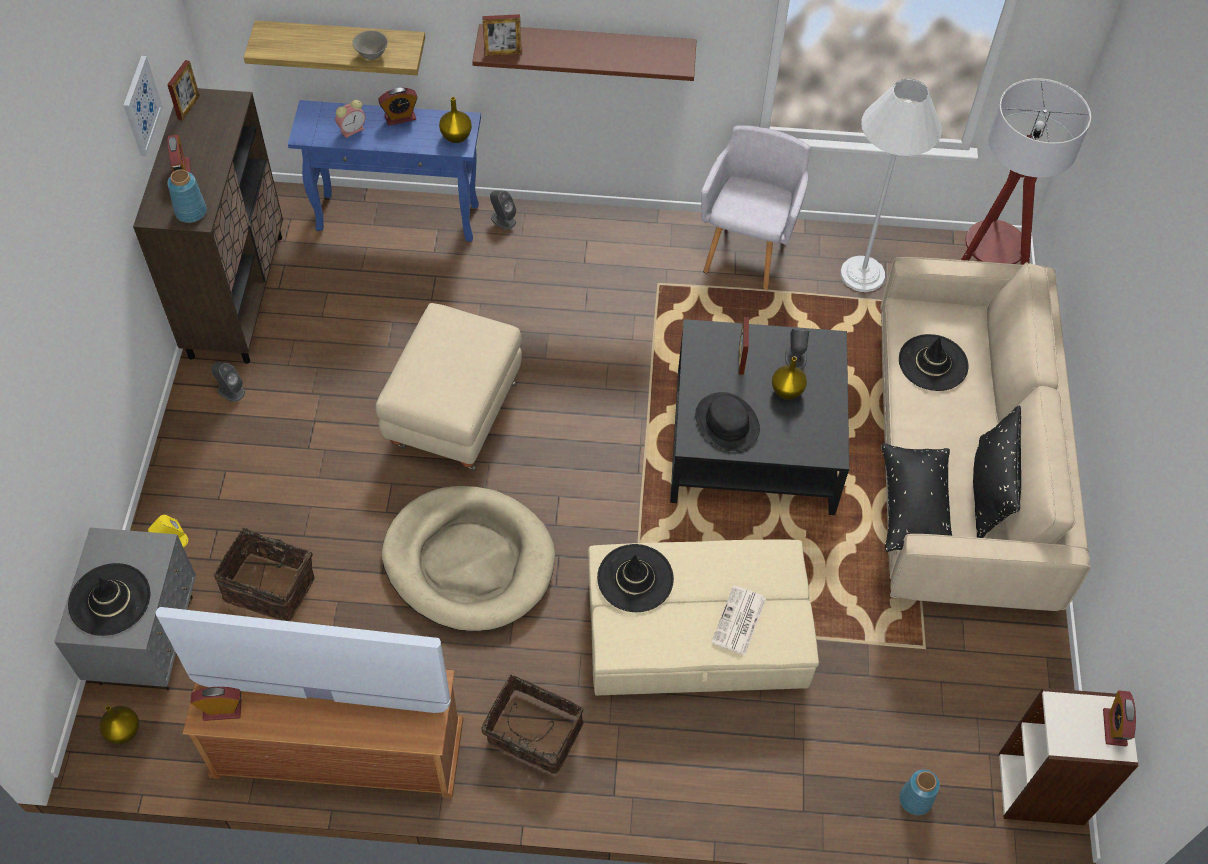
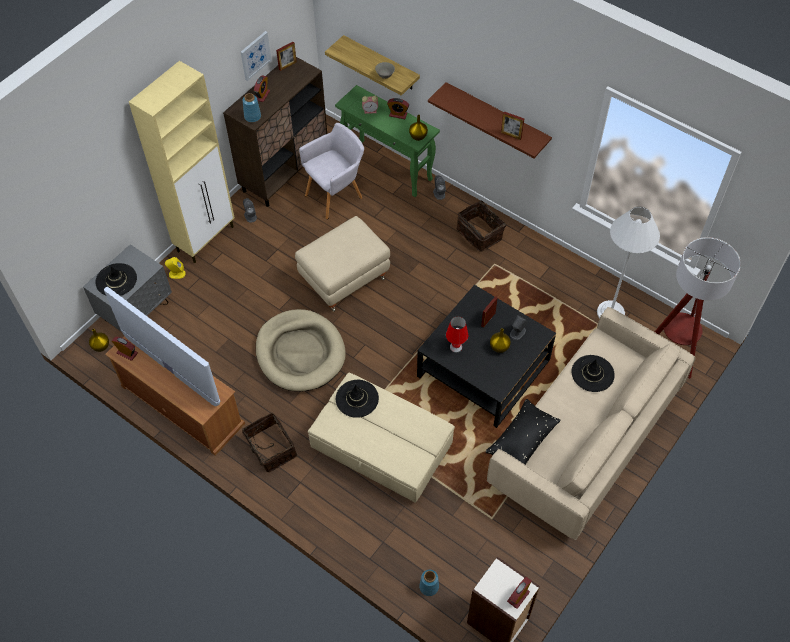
camera: 35 degrees right, 0 degrees up
(181, 462) = (206, 238): none -> beige cabinet
(270, 585) = (205, 316): basket -> basket (480, 233)
(399, 217) = (388, 168): blue console table -> green console table
(503, 53) = (445, 102): picture frame -> picture frame (511, 135)
(726, 423) = (455, 347): black hat -> red table lamp
(739, 621) = (391, 446): newspaper -> none
(748, 250) = (556, 269): grey armchair -> grey armchair (336, 195)
(989, 489) = (571, 453): black pillow -> none

